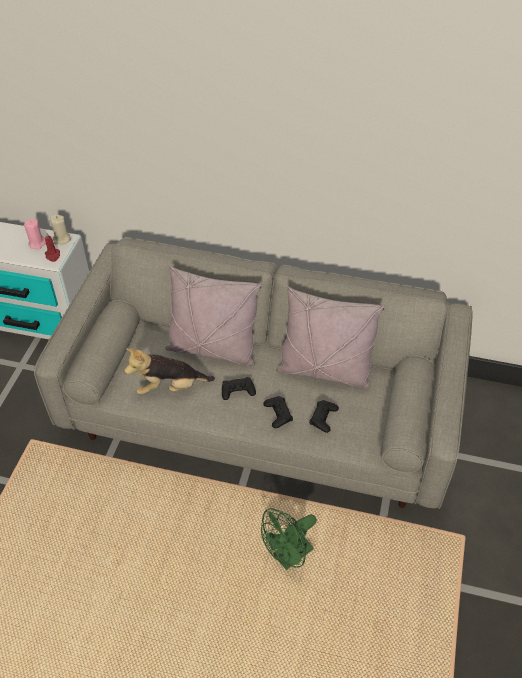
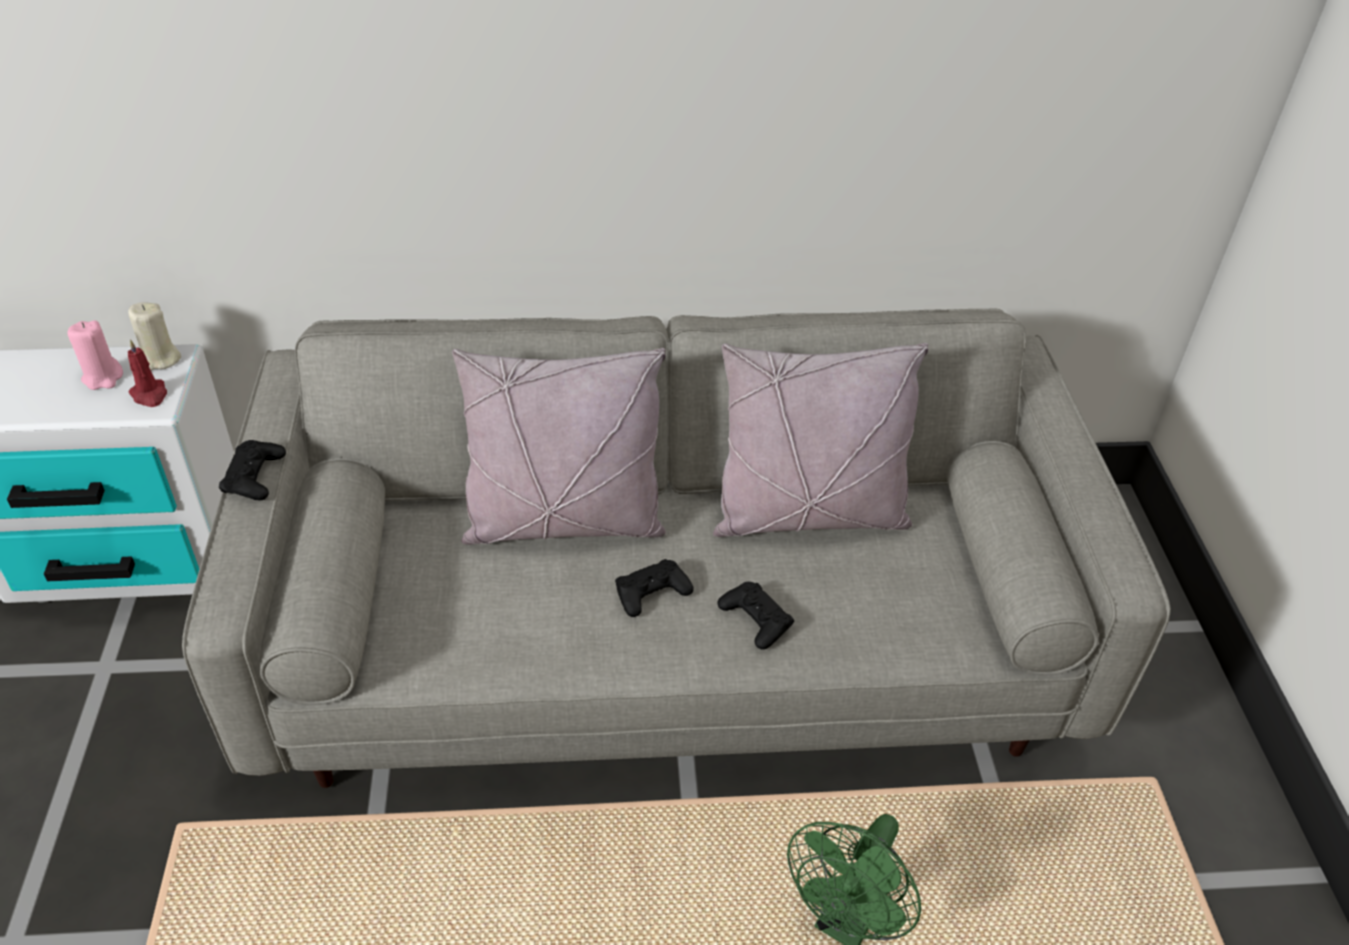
camera: 20 degrees left, 5 degrees down
(170, 387) = (502, 619): plush toy -> none
(323, 418) = (850, 605): black game controller -> black game controller (254, 476)

